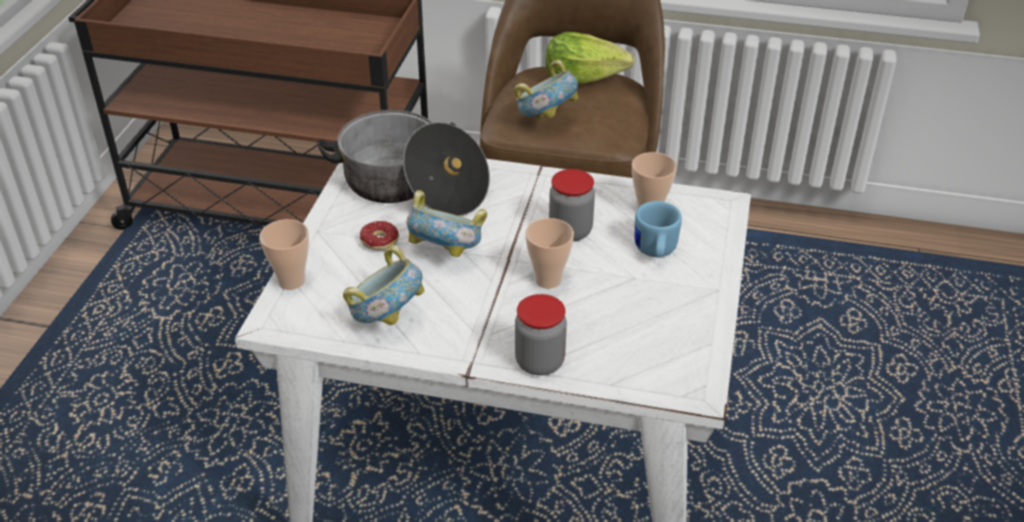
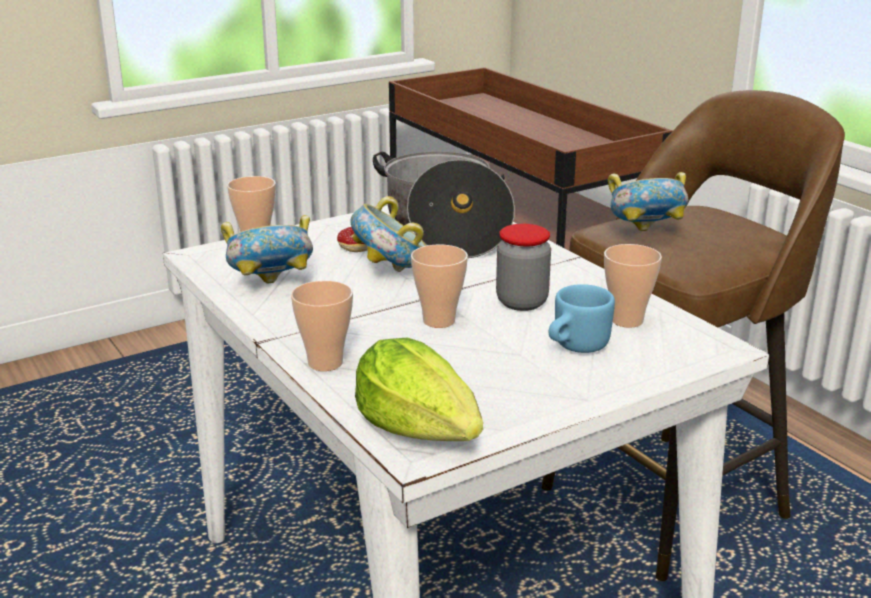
camera: 45 degrees right, 15 degrees down
(539, 362) = (325, 363): jar -> cup
(583, 78) = (737, 222): lettuce -> lettuce (420, 430)

